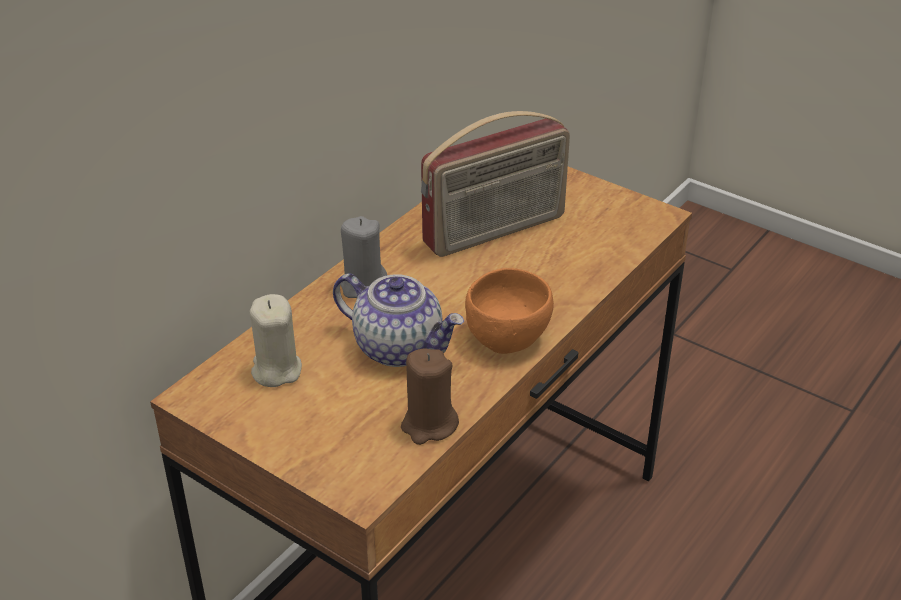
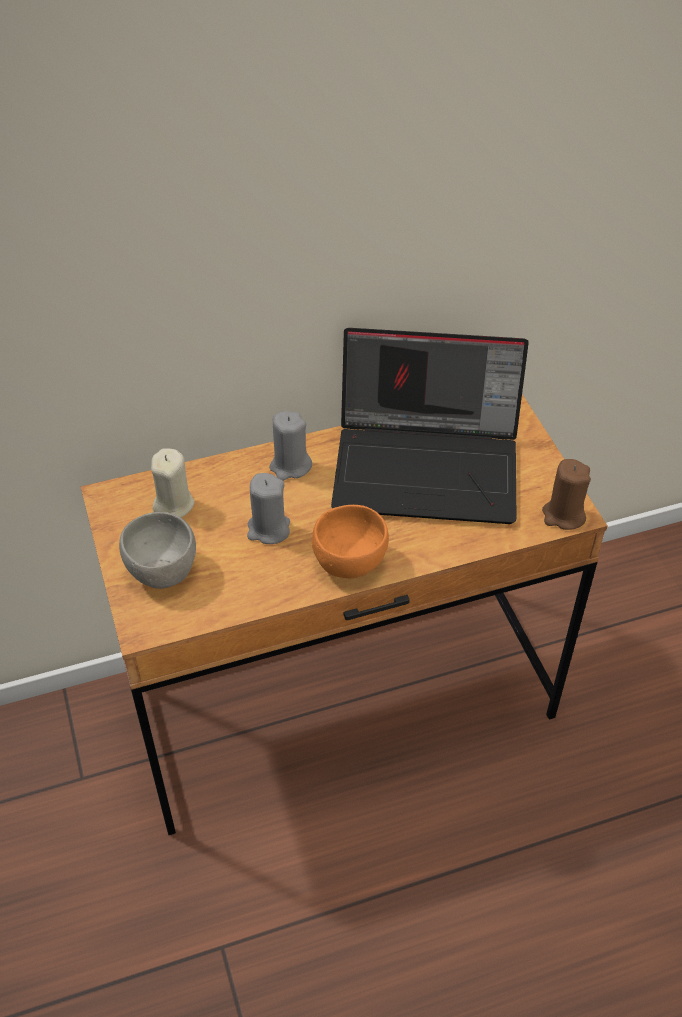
camera: 35 degrees right, 10 degrees up
(327, 434) = (161, 572): none -> grey bowl
(400, 347) = (268, 529): teapot -> grey candle
(429, 425) = (230, 602): brown candle -> brown candle (563, 515)
(495, 231) = (429, 465): radio -> laptop

